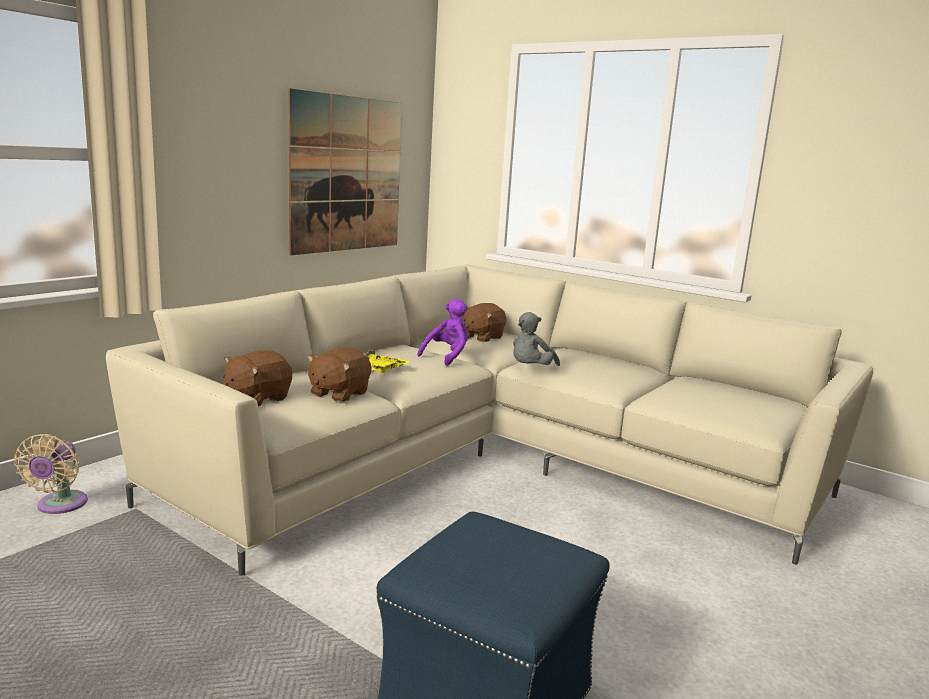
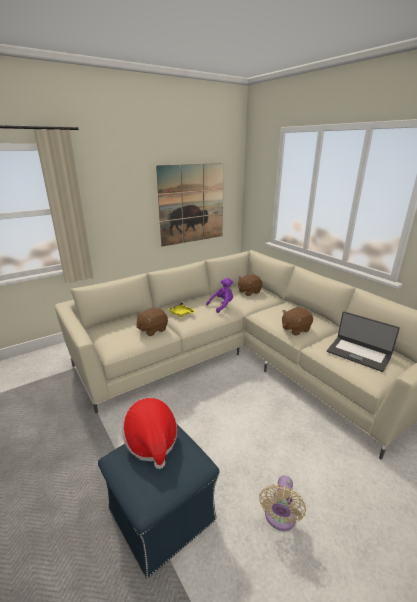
camera: 20 degrees right, 10 degrees up
(59, 505) = (49, 362): beige fan -> beige fan (279, 518)
(257, 398) = (114, 330): brown plush toy -> brown plush toy (295, 329)
(469, 538) = (151, 442): none -> hat
(530, 369) = (260, 318): grey plush toy -> none
(722, 400) = (358, 353): none -> laptop

